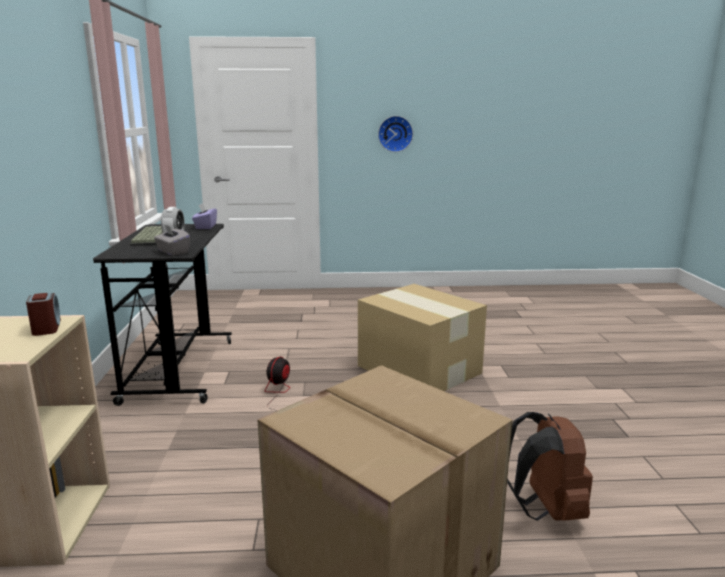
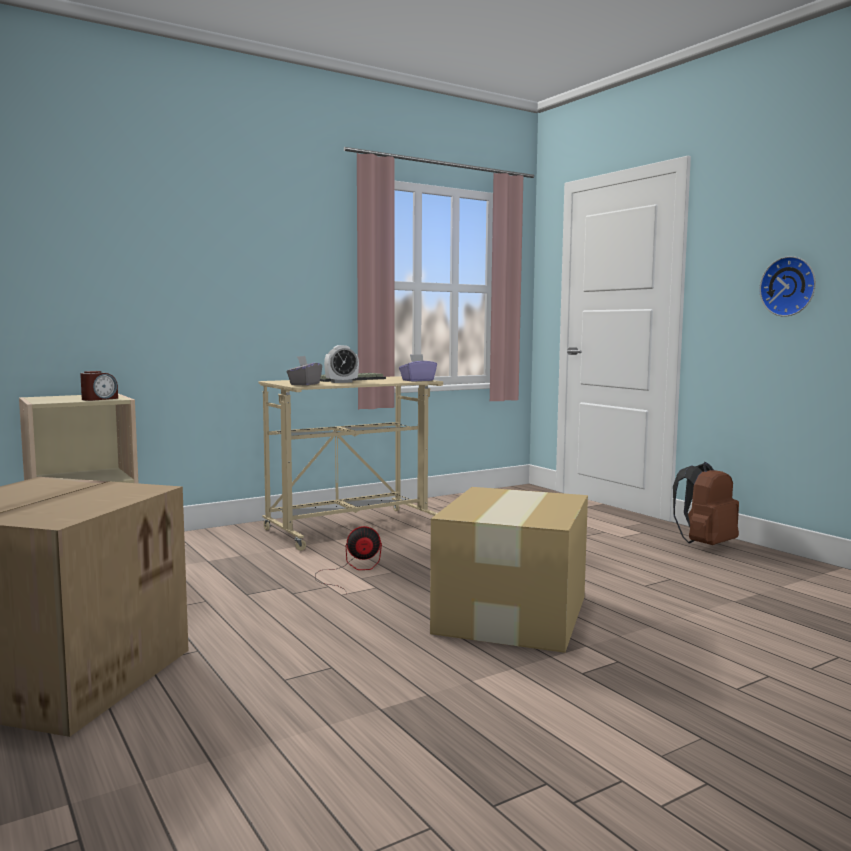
camera: 60 degrees right, 10 degrees down
(179, 370) = (352, 528): black desk -> beige desk
(545, 510) = (201, 751): brown backpack -> brown backpack (705, 544)

